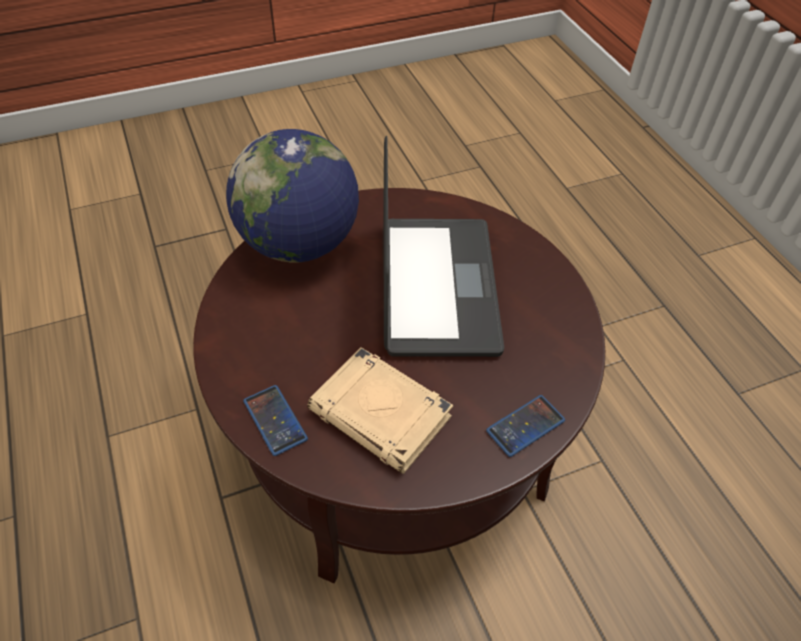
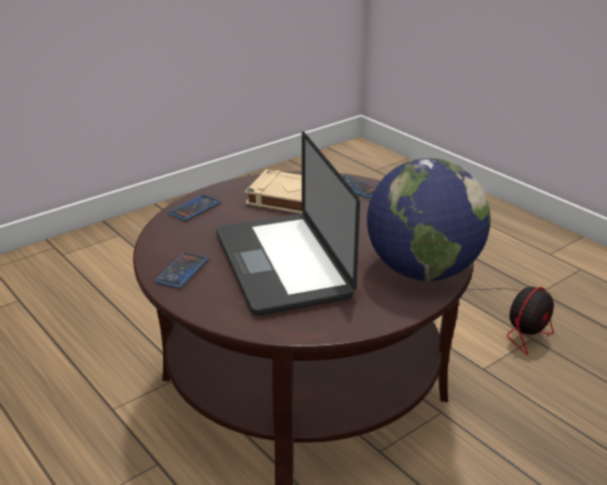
camera: 165 degrees right, 20 degrees down
(99, 464) = (519, 323): none -> fan
(548, 302) = (181, 271): none -> phone

